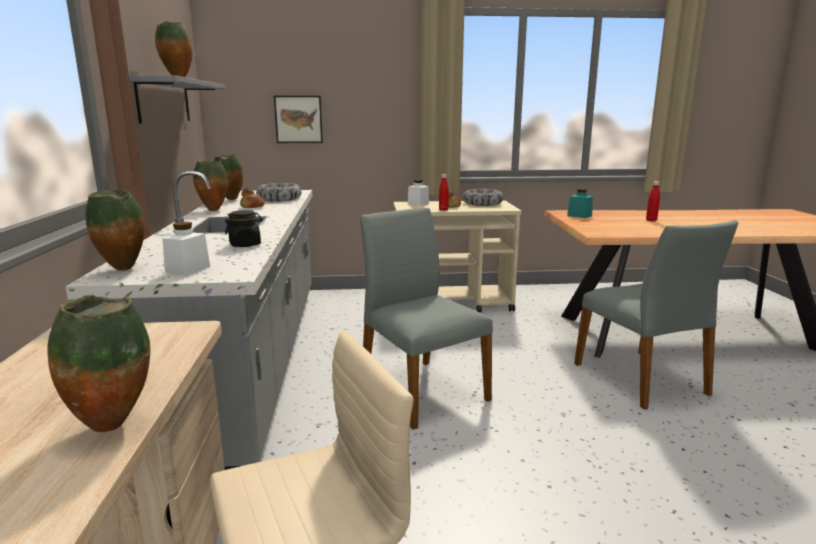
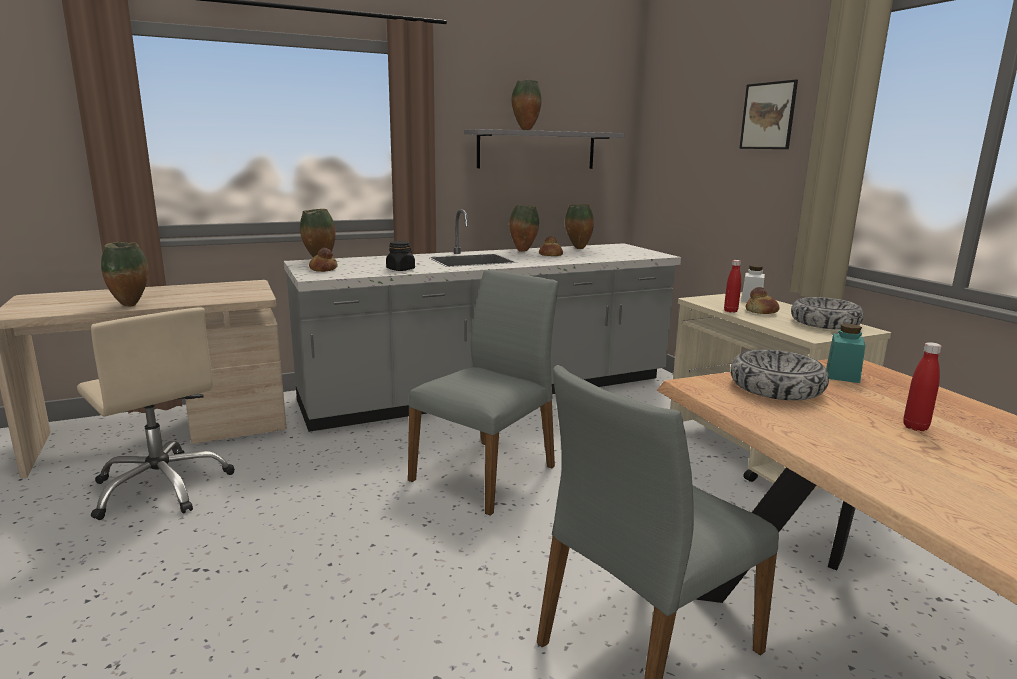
camera: 70 degrees right, 0 degrees up
(188, 269) = (324, 269): white jar -> bread
(279, 199) = (603, 256): bowl -> bowl (776, 388)
(298, 119) = (699, 172): picture -> picture (768, 116)

